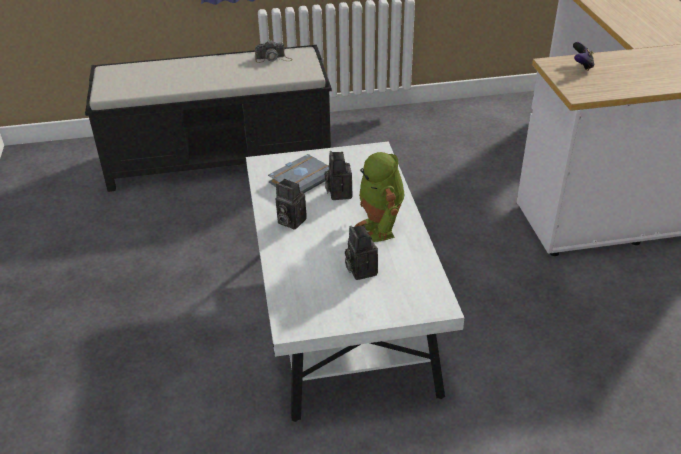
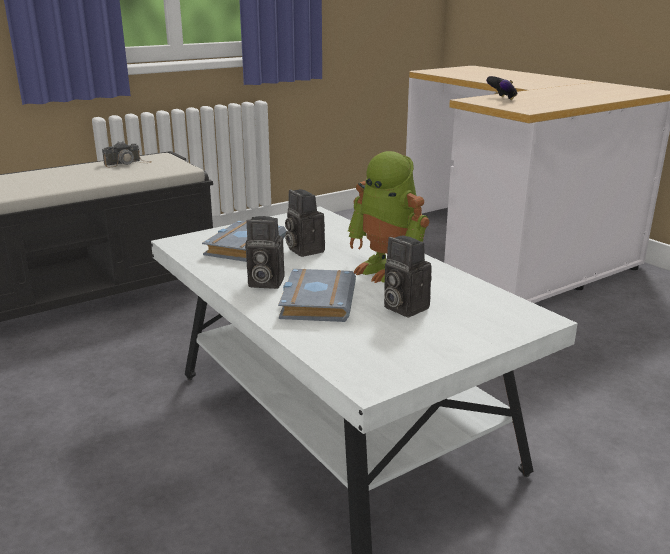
camera: 25 degrees left, 15 degrees down
(309, 248) = (315, 301): none -> grey book

